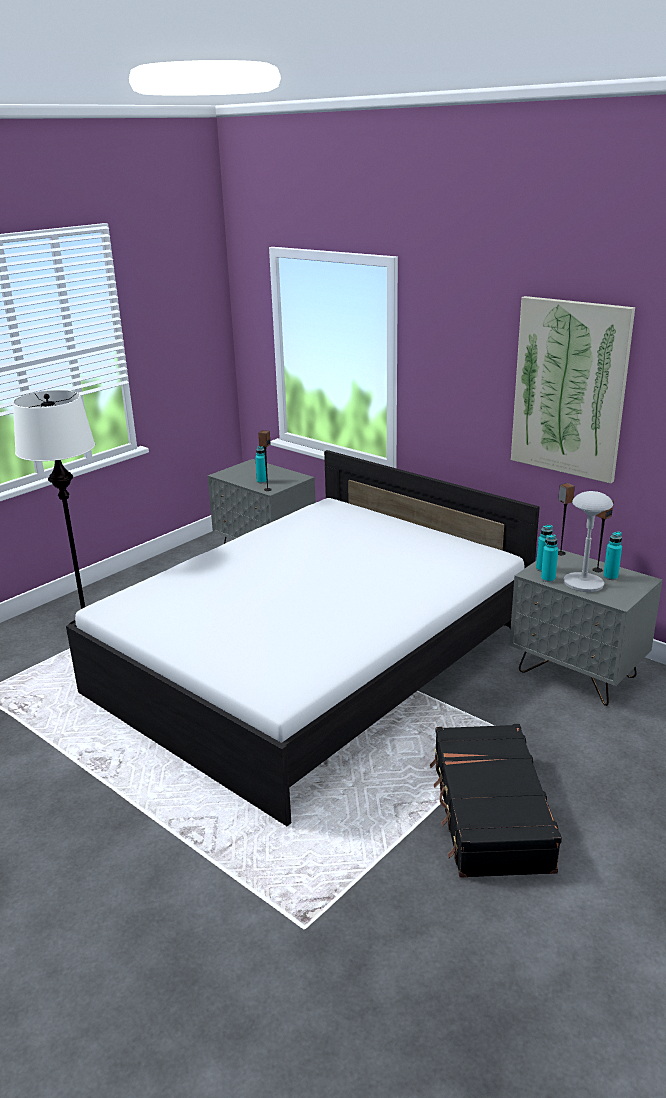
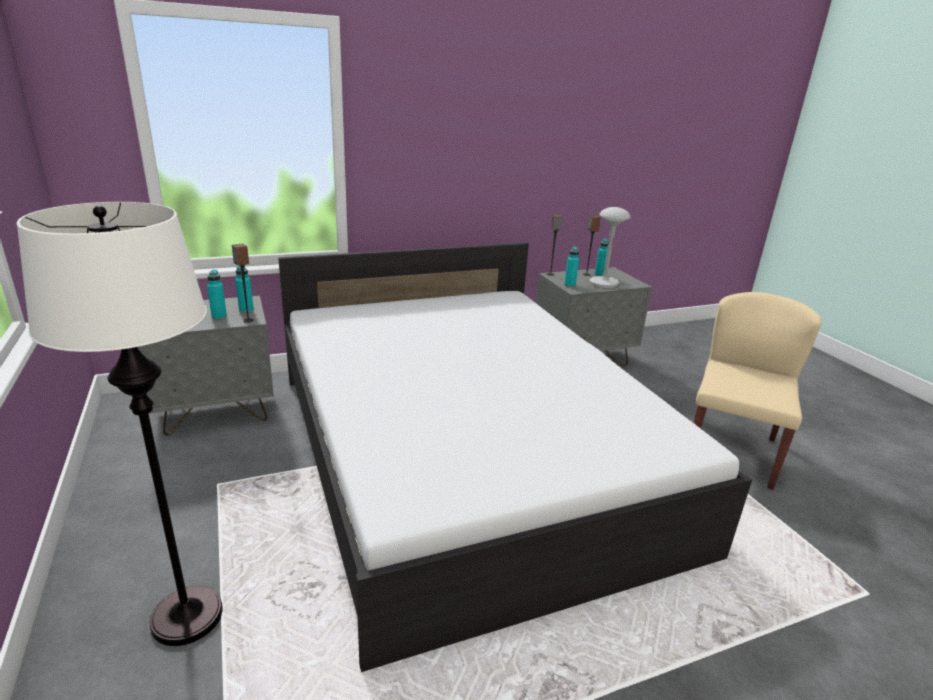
camera: 65 degrees left, 0 degrees up
(489, 813) = (730, 451): black suitcase -> beige chair
(548, 579) = (587, 288): turquoise bottle -> turquoise bottle (246, 310)
(569, 389) = (527, 139): picture -> none

